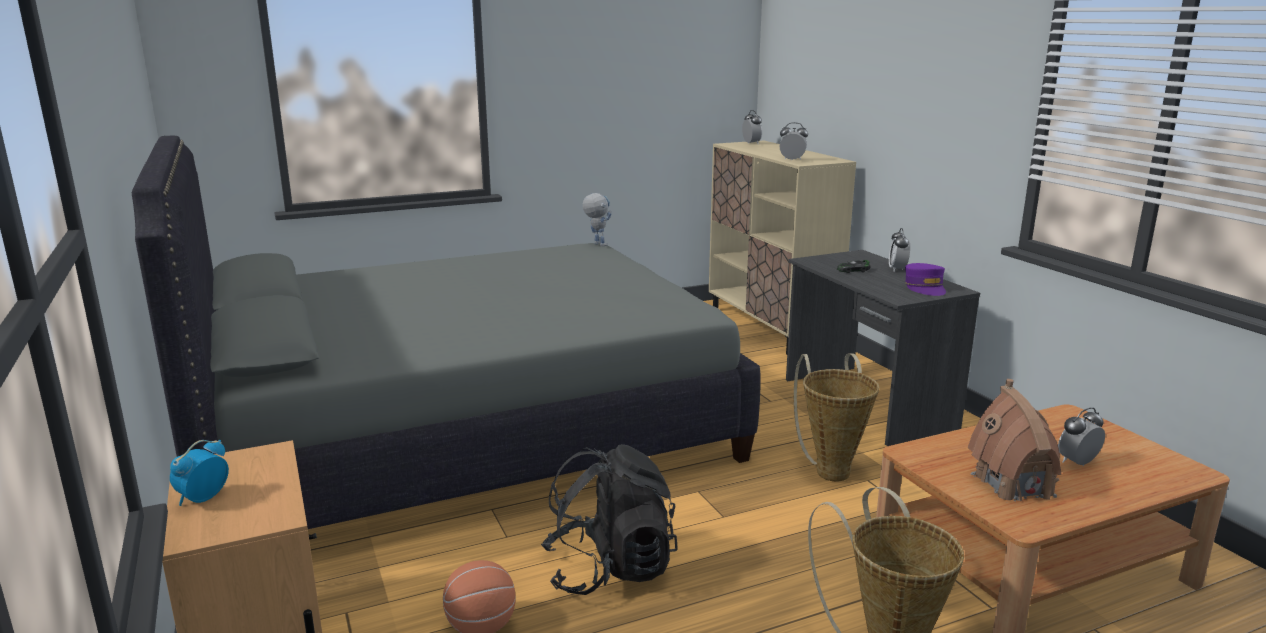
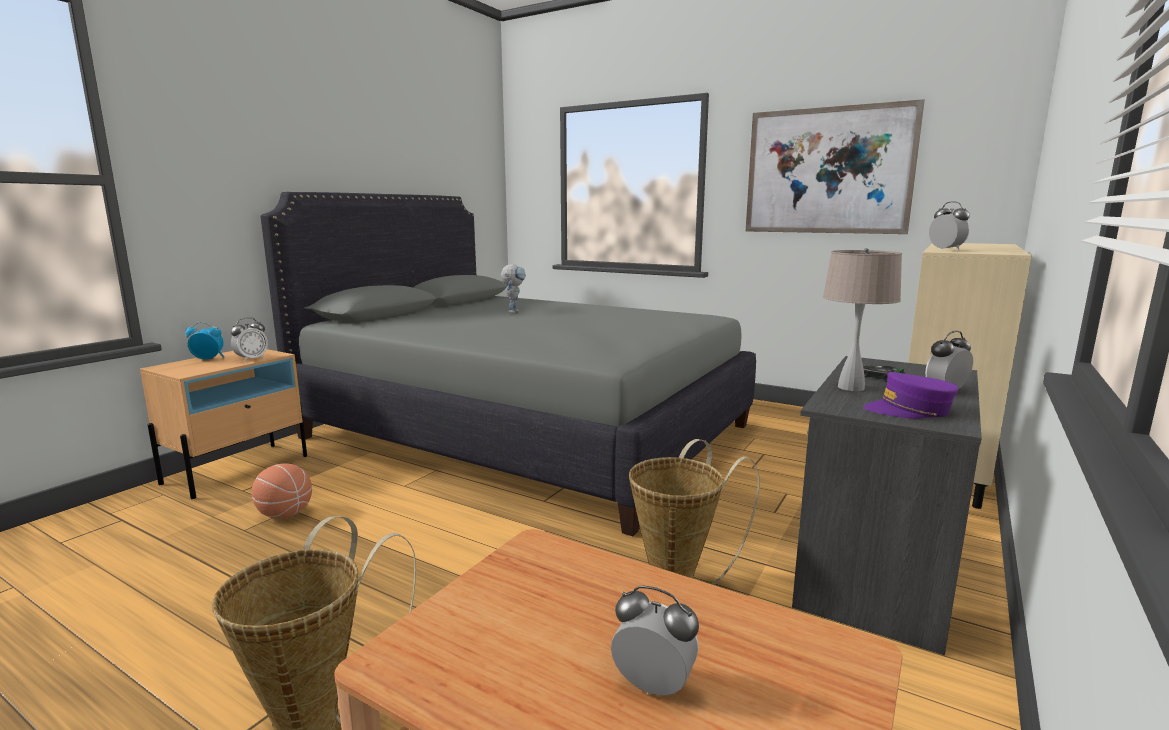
camera: 55 degrees right, 5 degrees down
(596, 244) = (720, 316): toy robot -> toy robot (514, 311)
(609, 569) = (387, 533): black backpack -> none
(611, 79) = (827, 171): none -> picture
(751, 143) = (979, 244): alarm clock -> alarm clock (251, 359)
(867, 282) = (851, 387): none -> beige table lamp
(925, 288) = (909, 410): purple cap -> purple cap turned 45 degrees clockwise
(1012, 484) = (510, 633): toy house -> none

